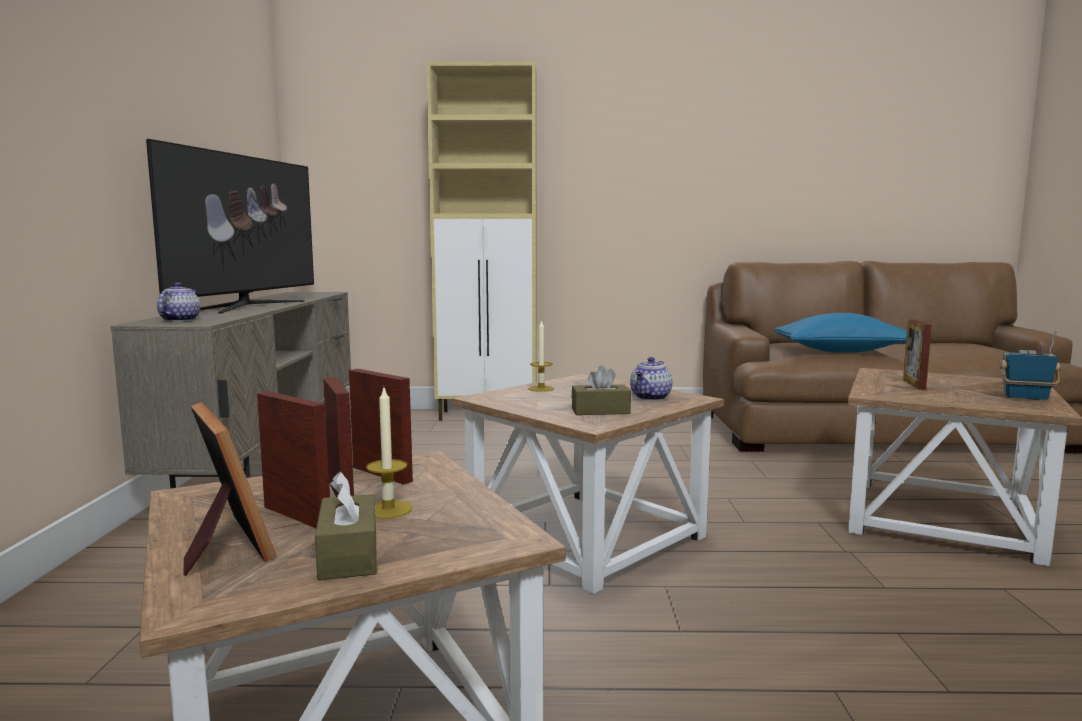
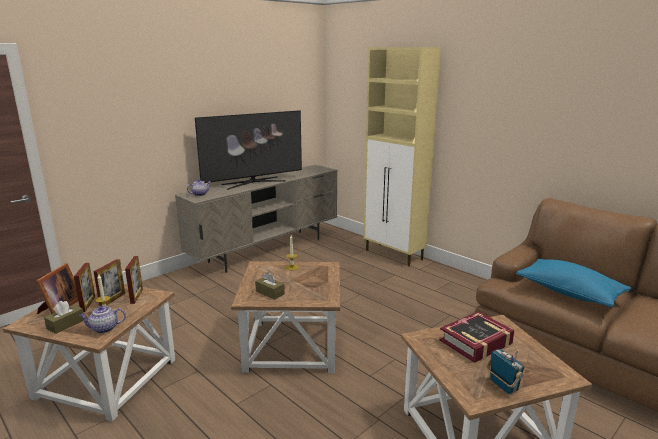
camera: 45 degrees right, 10 degrees up
(650, 398) = (312, 292): teapot -> teapot (104, 329)
(914, 384) = (476, 342): picture frame -> book

